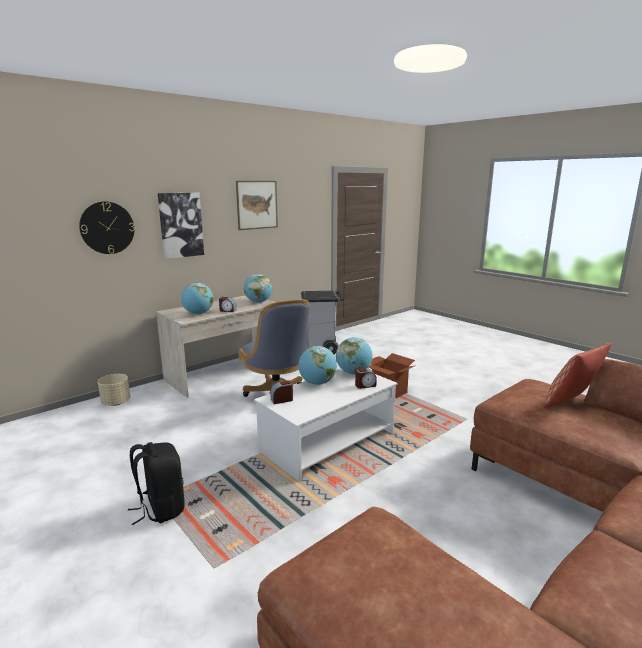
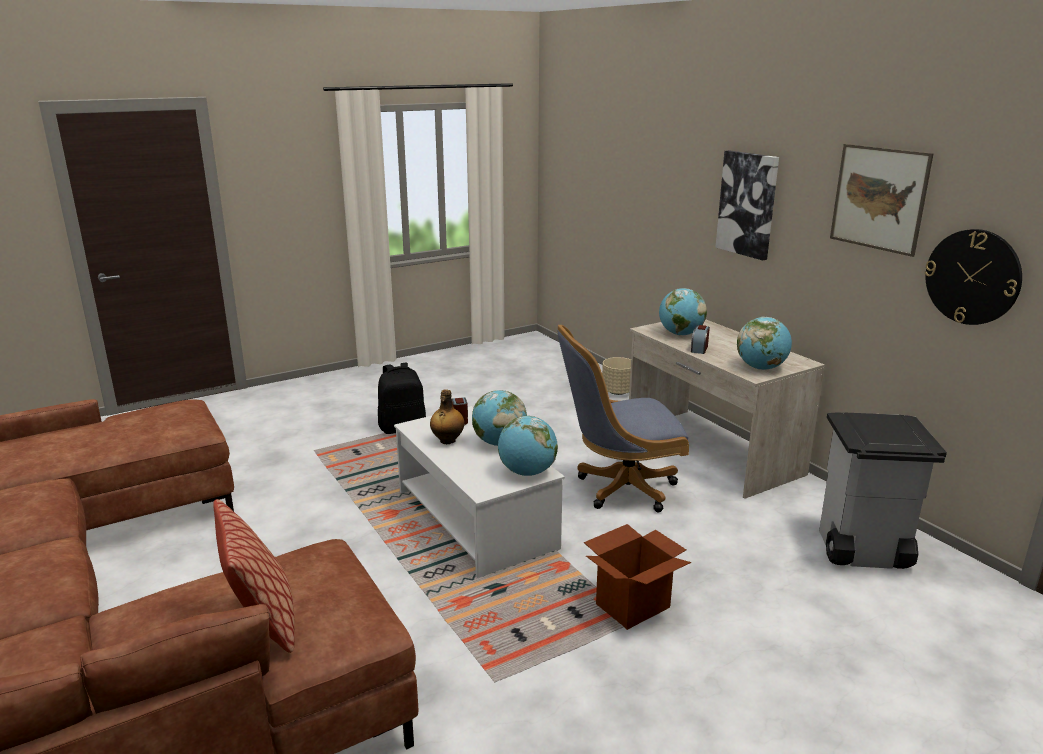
camera: 100 degrees right, 5 degrees up
(107, 228) = (673, 187): wall clock -> wall clock (972, 277)
(320, 400) = (447, 441): none -> bottle
(365, 385) = (477, 475): alarm clock -> none

